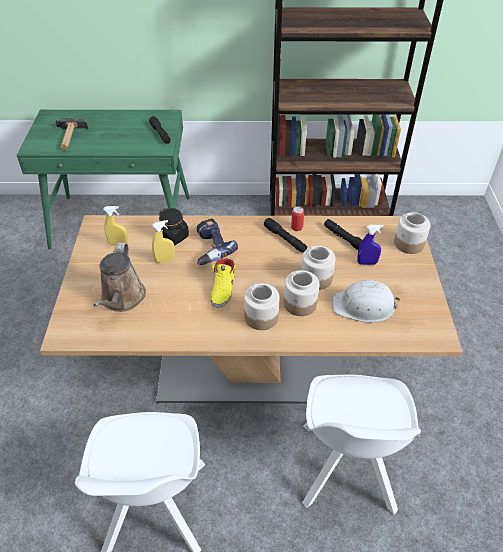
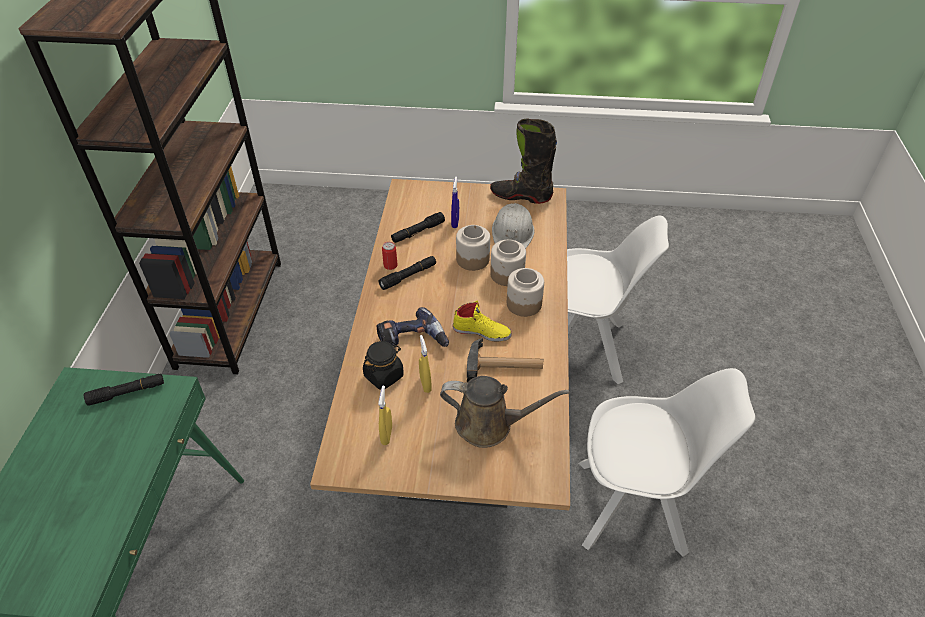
camera: 85 degrees left, 0 degrees up
(70, 137) = (70, 529): hammer -> hammer (504, 365)
(409, 244) = (432, 192): jar -> none
(429, 311) = (521, 196): none -> black boot

